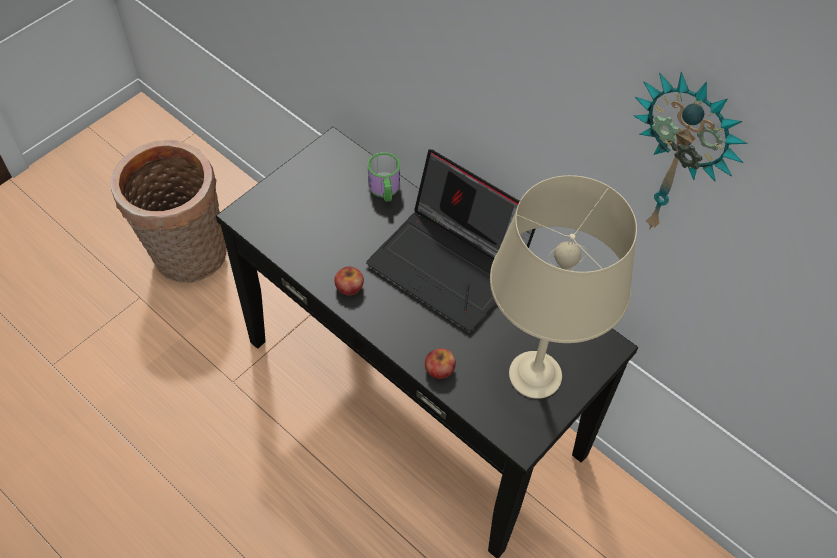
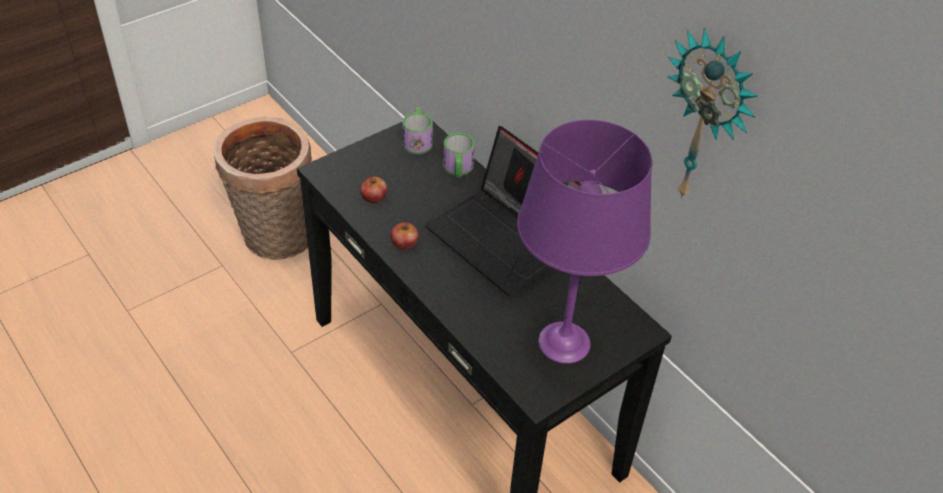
camera: 10 degrees right, 10 degrees down
(335, 161) = (417, 140): none -> mug
(439, 368) = (472, 323): apple -> apple (374, 196)
(536, 374) = (565, 343): beige table lamp -> purple table lamp

